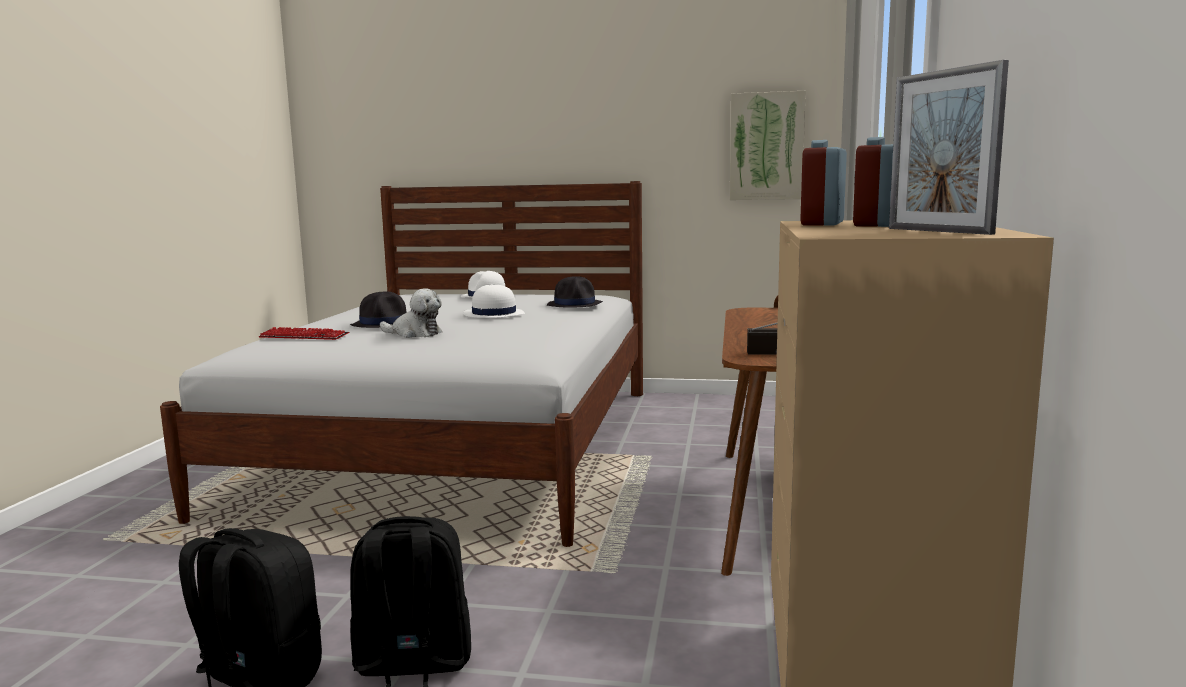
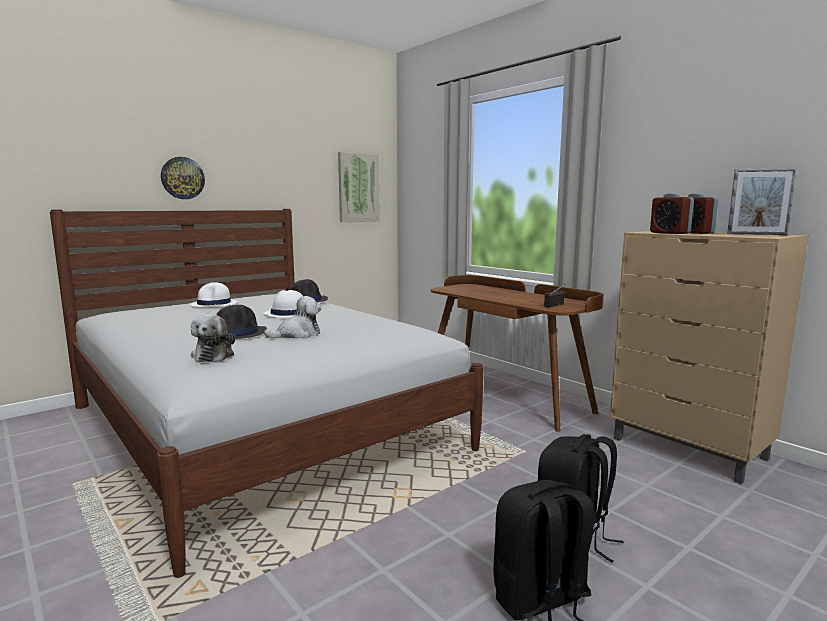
camera: 50 degrees left, 0 degrees up
(304, 336) = (214, 355): keyboard -> plush toy
(511, 147) = (182, 178): none -> wall clock

